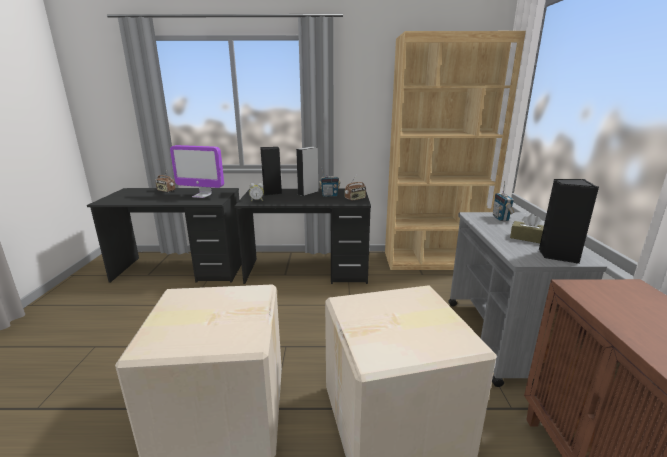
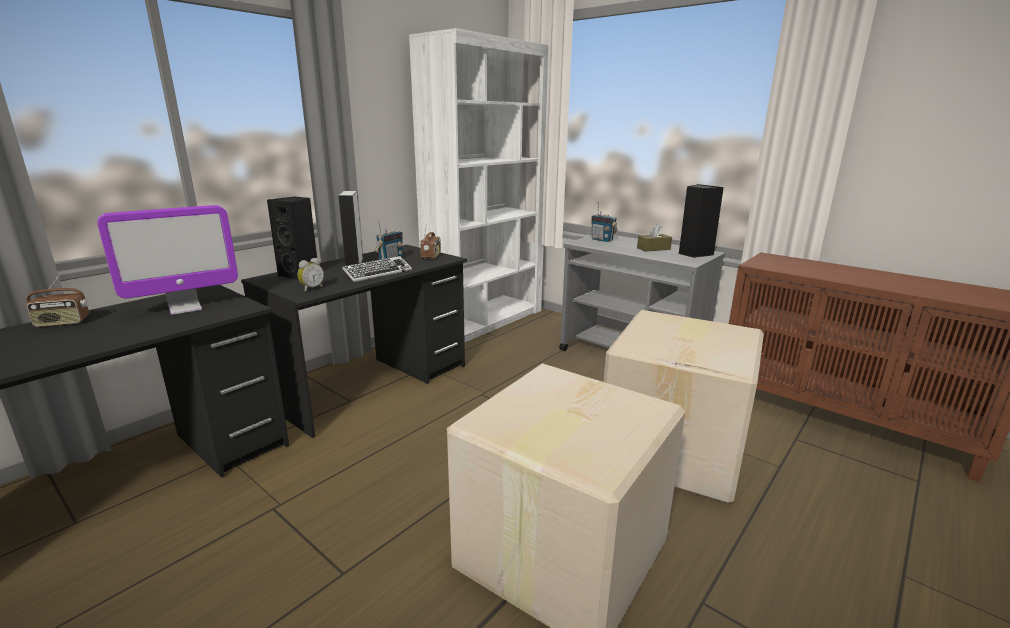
camera: 50 degrees left, 0 degrees up
(302, 201) = (378, 273): none -> keyboard
(435, 261) = (485, 320): brown bookcase -> white bookcase

